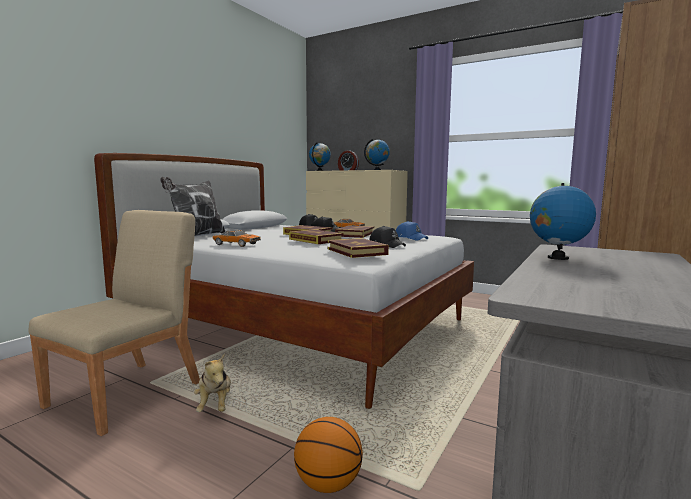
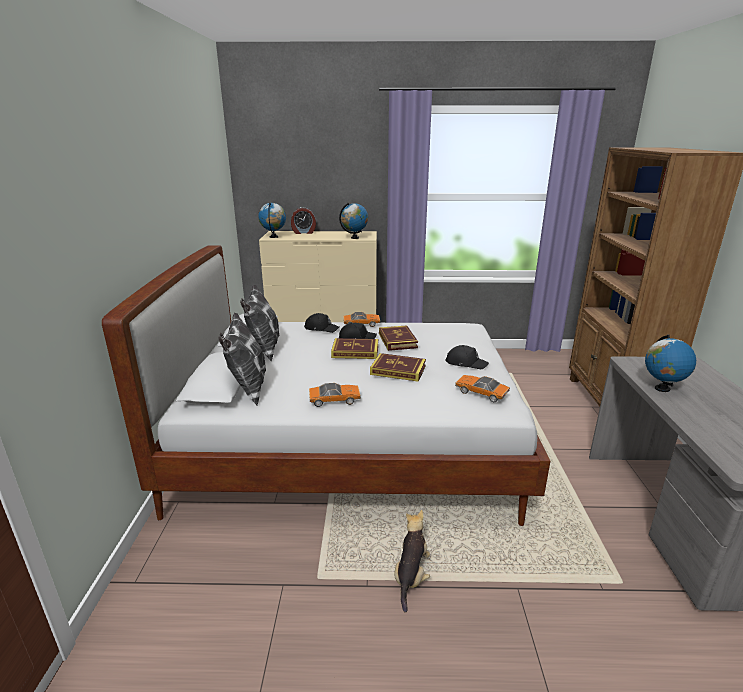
camera: 30 degrees left, 15 degrees up
(128, 394) = (316, 601): beige chair -> none
(215, 405) = (411, 576): plush toy -> plush toy turned 120 degrees counterclockwise
(250, 230) = (264, 349): none -> pillow
(328, 484) = (574, 606): basketball -> none
(356, 251) = (481, 393): book -> toy car
(410, 238) = (457, 339): blue cap -> none

